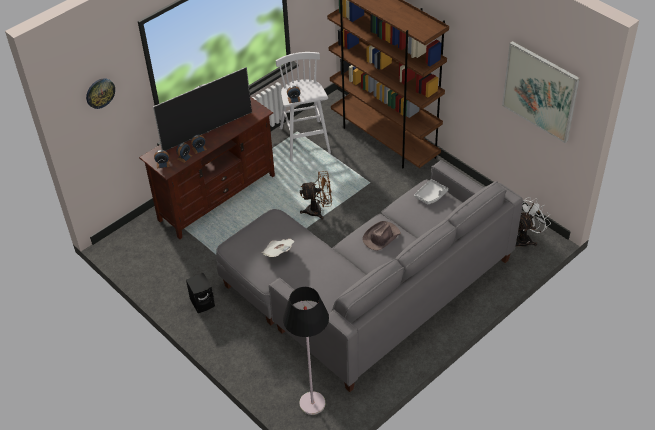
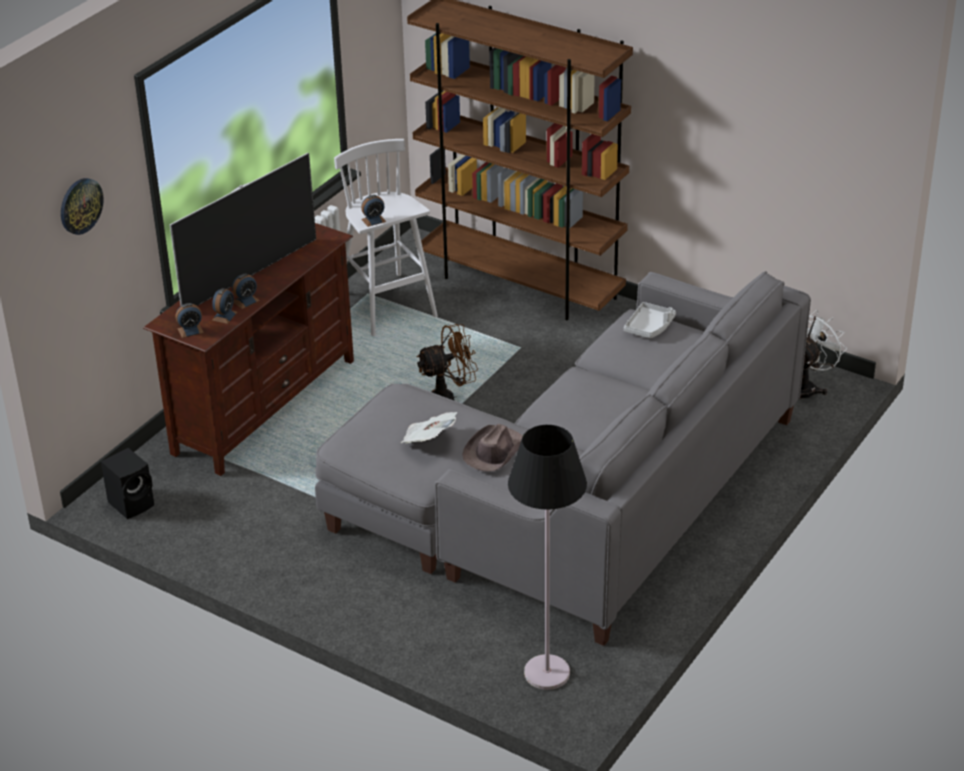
camera: 15 degrees left, 10 degrees down
(203, 302) = (299, 560): black speaker -> black speaker (133, 503)
(381, 237) = (591, 394): brown hat -> brown hat (494, 451)
(540, 91) = (804, 121): picture -> none

